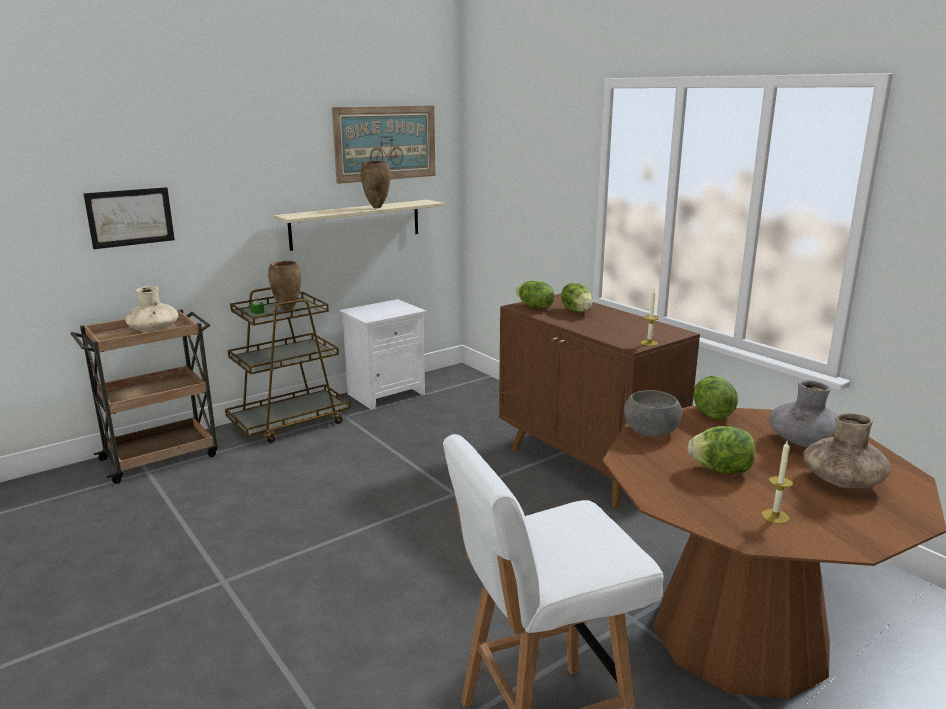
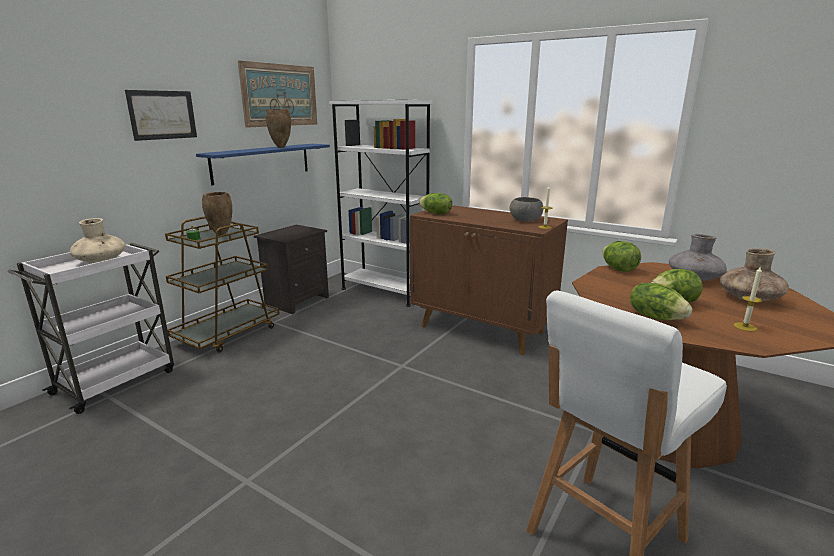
camera: 20 degrees left, 0 degrees up
(130, 217) = (61, 153): picture -> picture (162, 115)
(162, 456) = (117, 381): brown cart -> white cart
(356, 224) = (262, 162): beige shelf -> blue shelf
(386, 393) = (297, 301): white nightstand -> black nightstand
(497, 396) = (384, 291): none -> white bookcase
(577, 311) = (469, 213): lettuce -> lettuce (655, 317)
(651, 431) = (596, 285): grey bowl -> grey bowl (525, 220)

